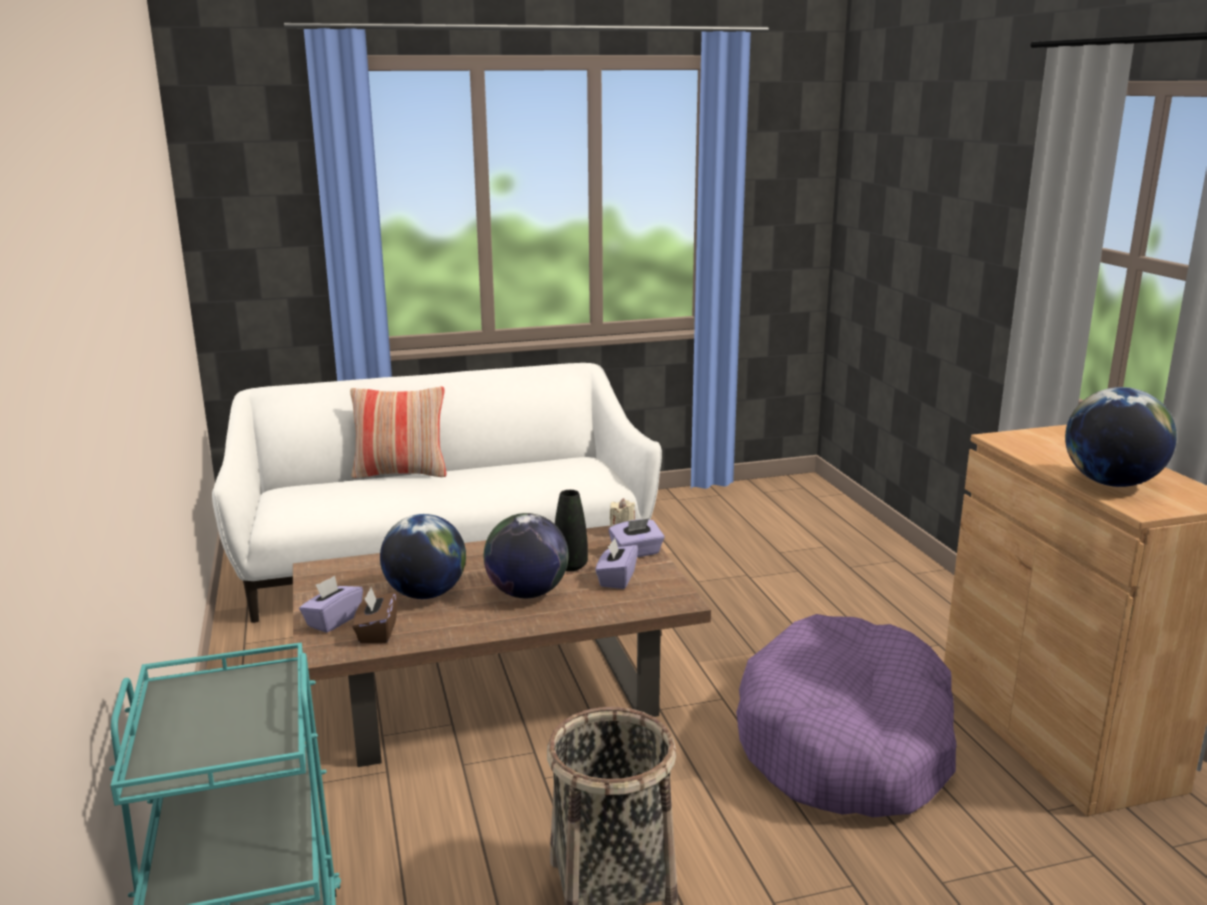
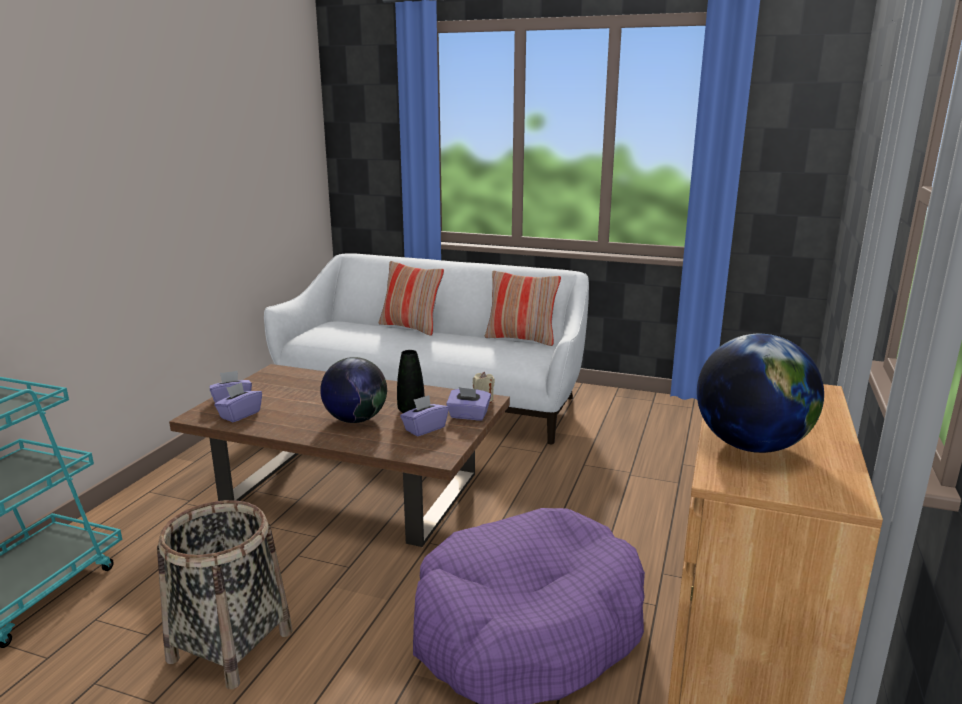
camera: 35 degrees right, 0 degrees up
(377, 632) = (240, 415): brown tissue box -> purple tissue box
(425, 594) = (302, 401): globe -> none
(551, 456) = (521, 339): none -> pillow

